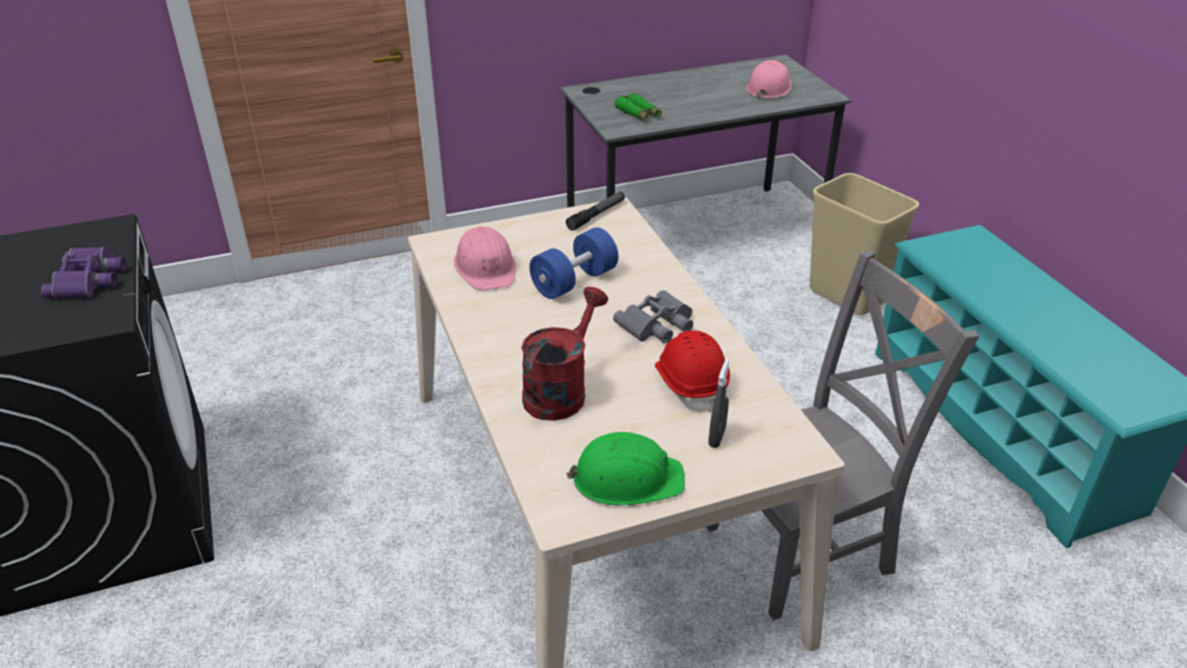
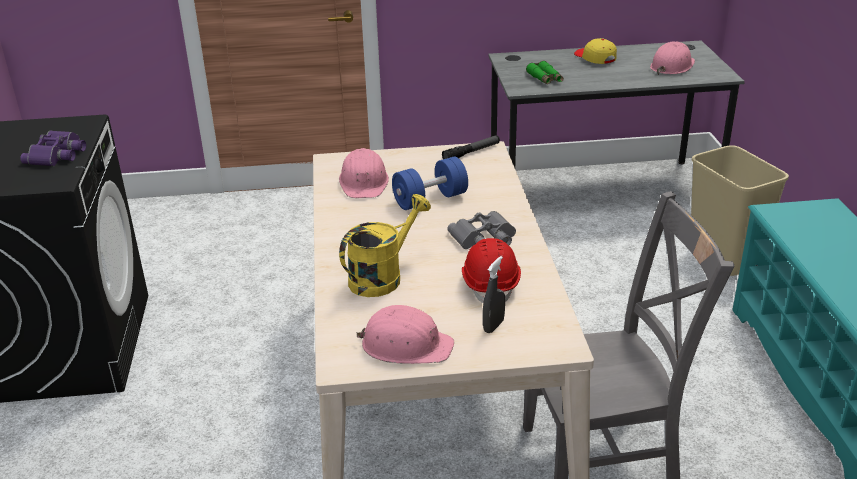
camera: 15 degrees right, 5 degrees down
(560, 391) = (382, 276): red watering can -> yellow watering can
(626, 478) = (406, 345): green hard hat -> pink hard hat
(682, 84) = (595, 58): none -> yellow cap

